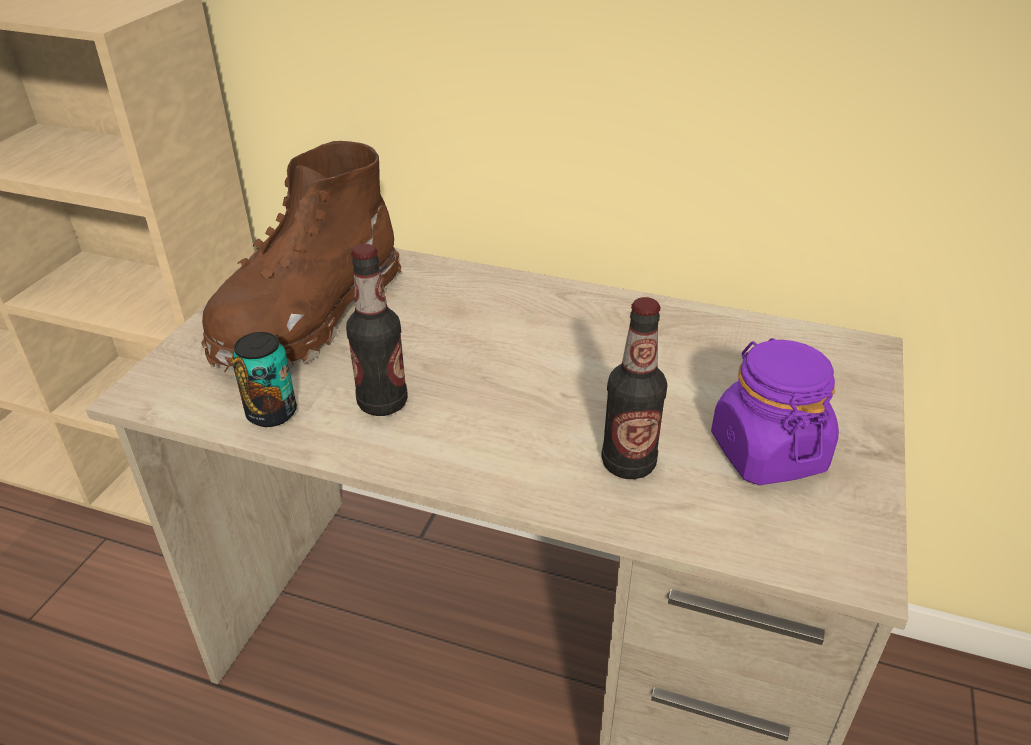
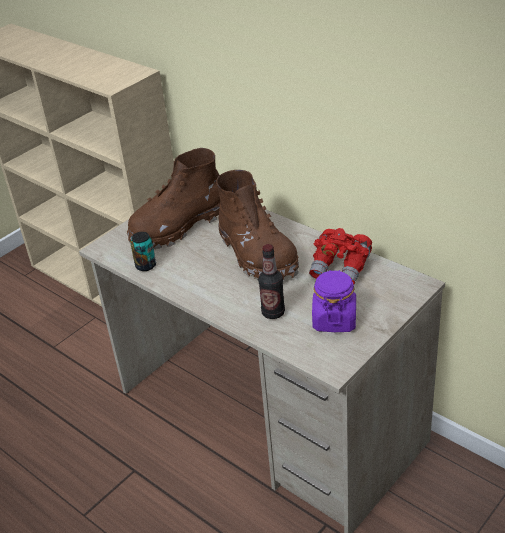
camera: 25 degrees right, 0 degrees up
(382, 403) = (190, 269): bottle -> none
(513, 347) = (257, 255): none -> brown boot
(697, 345) = (341, 268): none -> red binoculars

